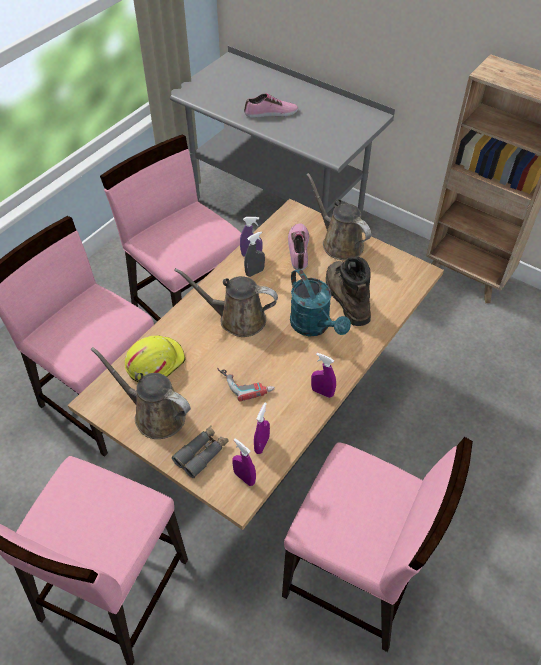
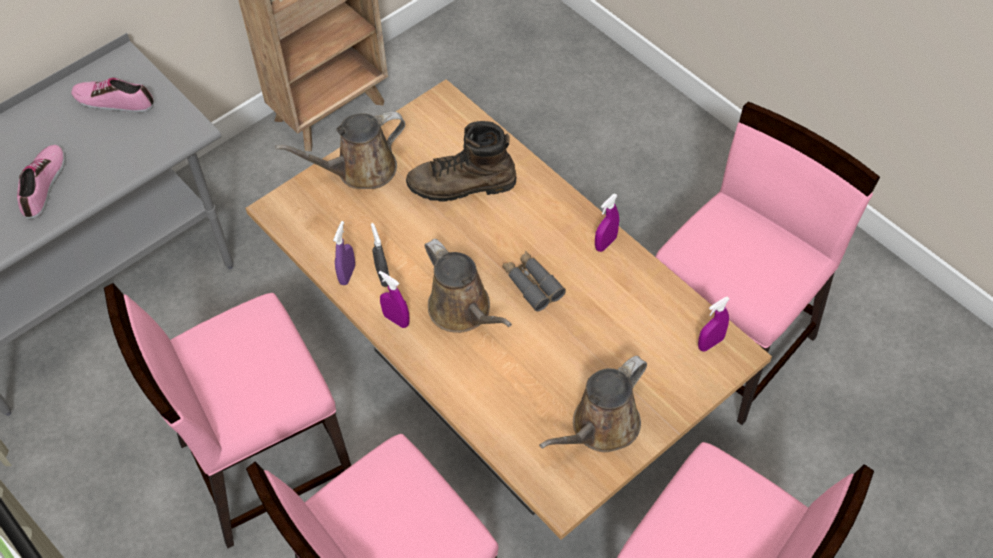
camera: 75 degrees left, 5 degrees up
(155, 362) = (513, 419): yellow hard hat -> none
(201, 454) = (670, 382): grey binoculars -> grey binoculars (532, 284)
(237, 319) = (463, 311): brown watering can -> brown watering can turned 60 degrees counterclockwise
(246, 382) = (571, 318): power drill -> none
(262, 444) = (668, 318): purple spray bottle -> purple spray bottle (396, 320)
(299, 249) = (356, 217): shoe -> shoe (114, 100)
(314, 326) = (501, 229): turquoise watering can -> none

